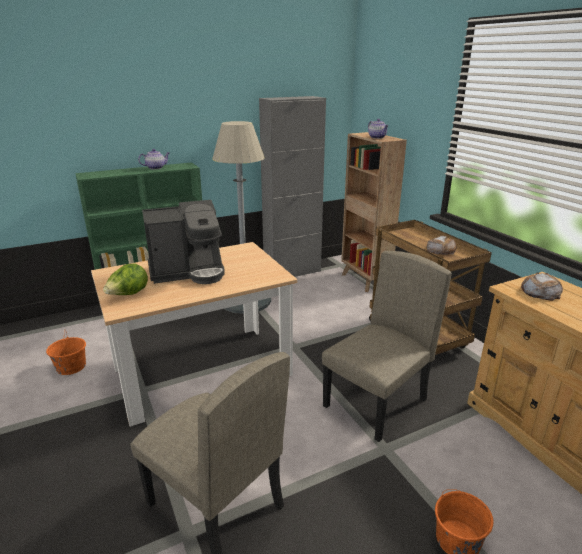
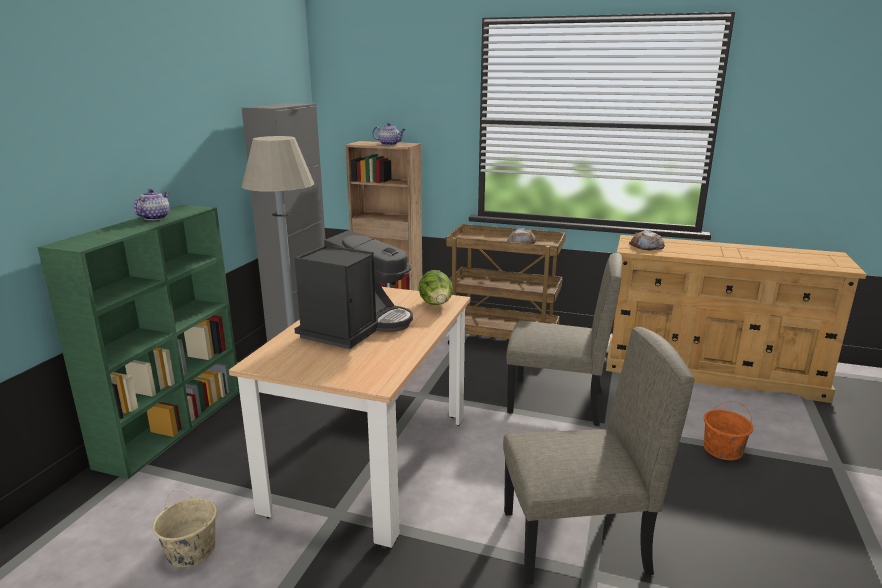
camera: 45 degrees left, 5 degrees down
(71, 367) = (191, 550): orange bucket -> beige bucket
(128, 295) = (349, 368): lettuce -> lettuce (436, 305)
(376, 403) = (555, 402): beige chair -> beige chair turned 105 degrees clockwise

